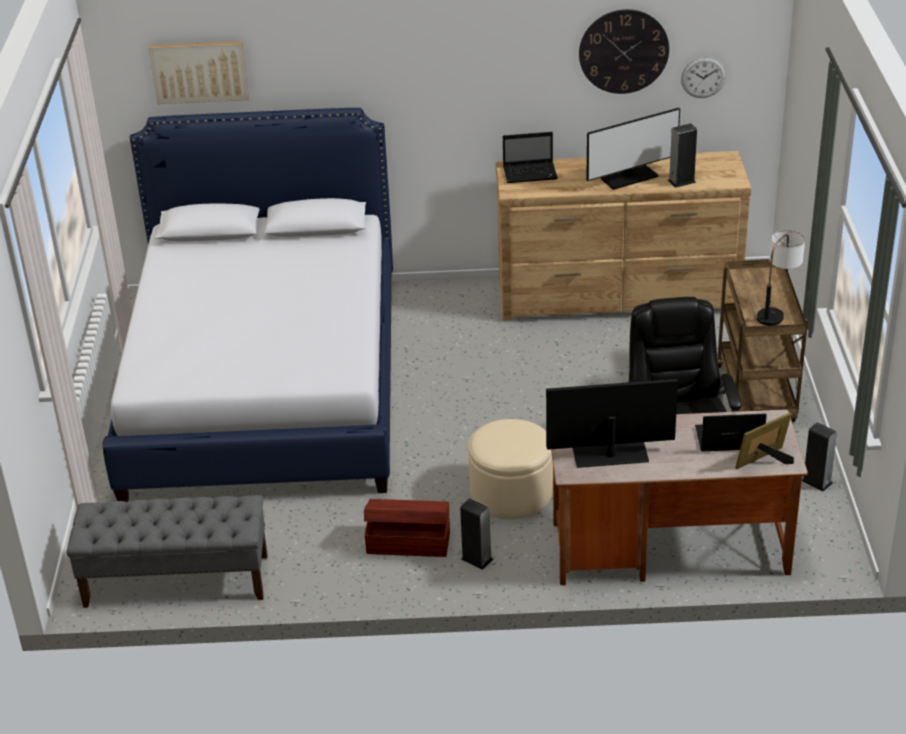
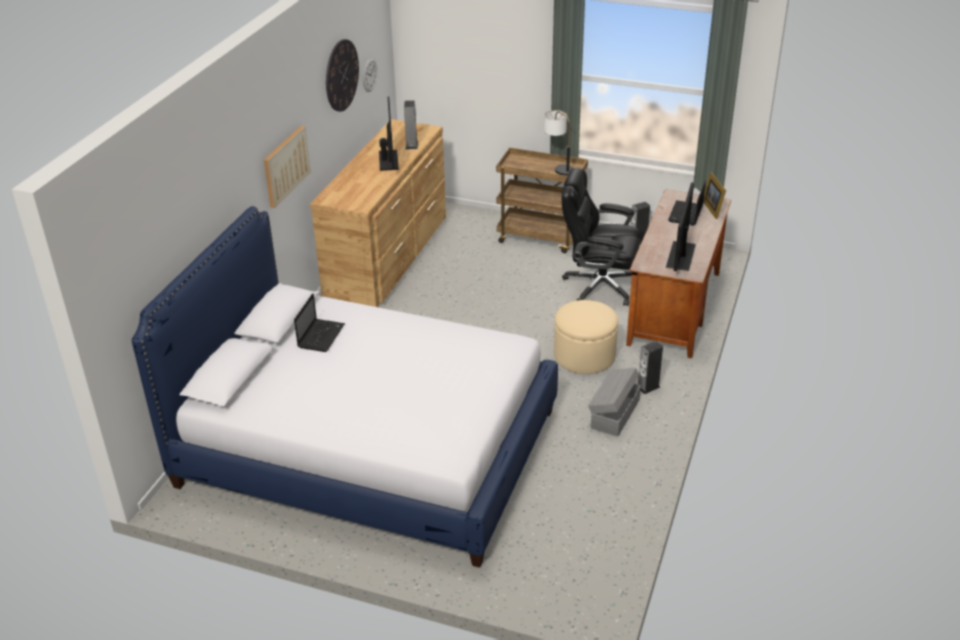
camera: 70 degrees left, 0 degrees up
(176, 581) = (601, 547): grey bench -> none
(199, 71) = (154, 244): picture -> picture (285, 165)
(407, 542) = (614, 414): brown storage box -> grey storage box
(531, 173) = (344, 193): laptop -> laptop (321, 335)

